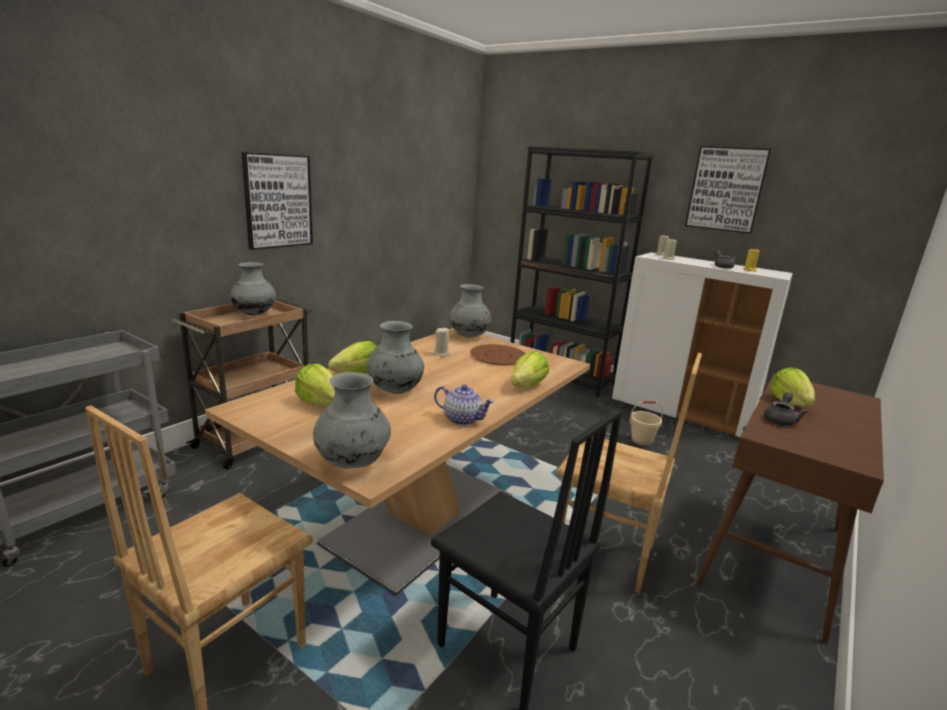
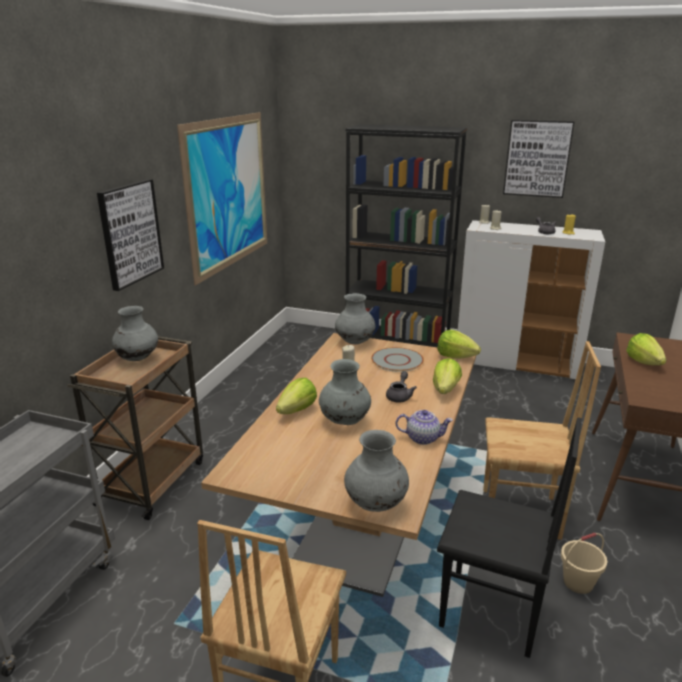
camera: 15 degrees left, 5 degrees up
(320, 403) = (295, 450): lettuce -> lettuce (455, 356)
(406, 196) = (228, 193): none -> picture
(497, 356) = (397, 361): brown plate -> grey plate
(641, 440) = (498, 399): beige bucket -> beige bucket (578, 582)
(781, 419) = (646, 381): grey teapot -> grey teapot (399, 396)

